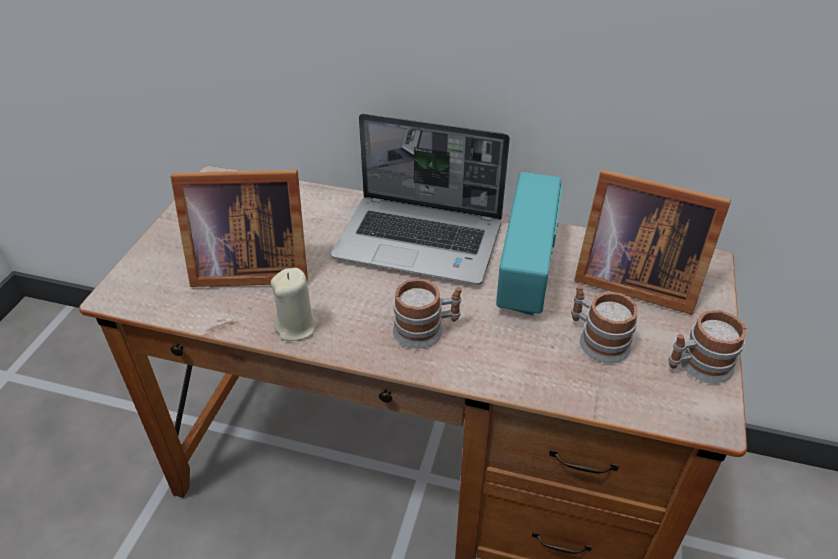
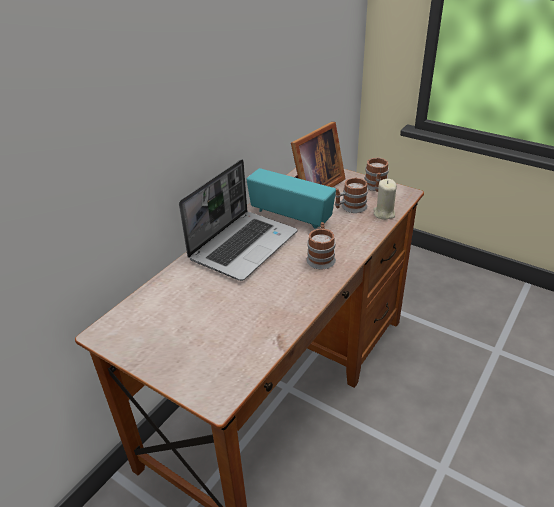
camera: 70 degrees left, 5 degrees down
(247, 267) = (226, 324): picture frame -> none
(297, 326) = (296, 306): beige candle -> beige candle (384, 213)

